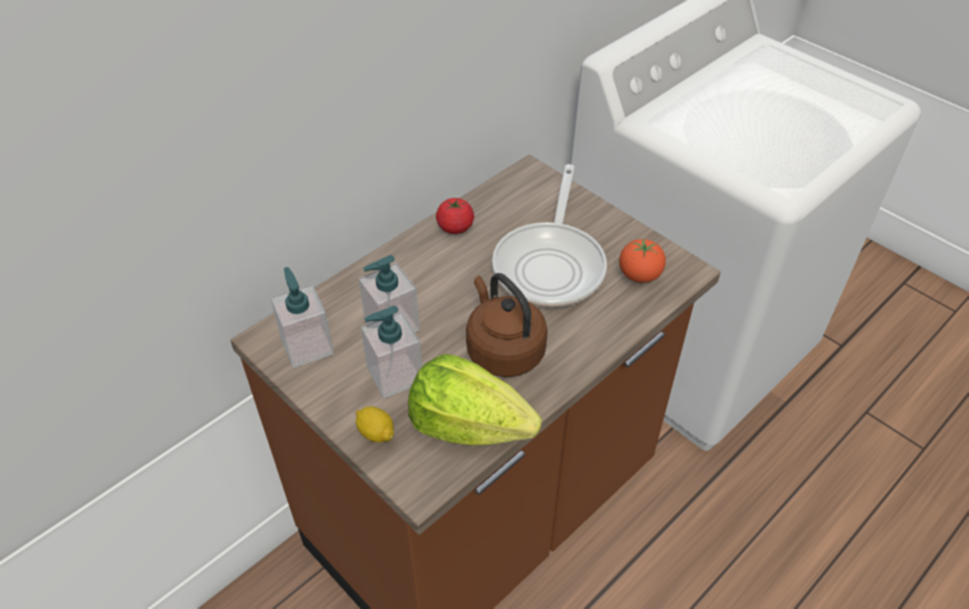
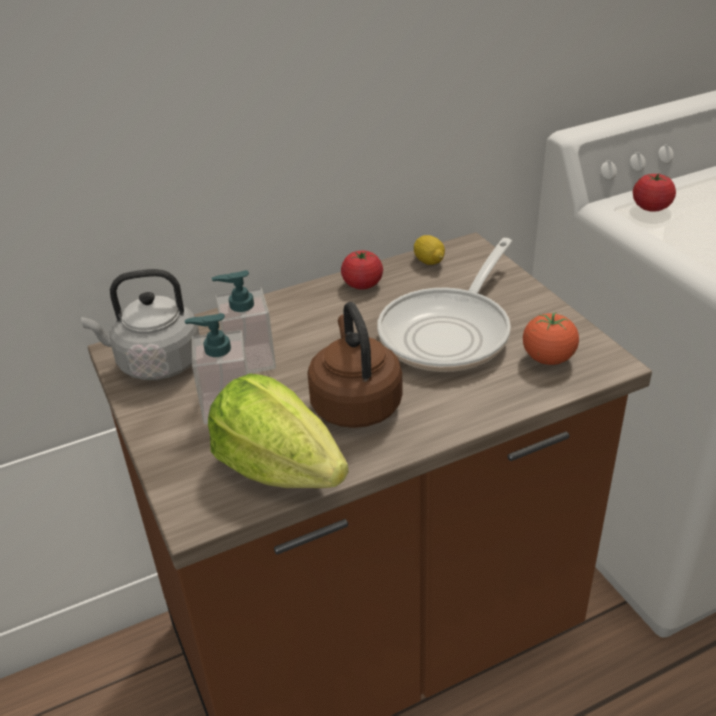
camera: 20 degrees right, 10 degrees down
(307, 346) = (155, 363): soap dispenser -> grey kettle
(375, 433) = (177, 455): lemon -> lemon (428, 261)
(677, 116) = (651, 207): none -> tomato

